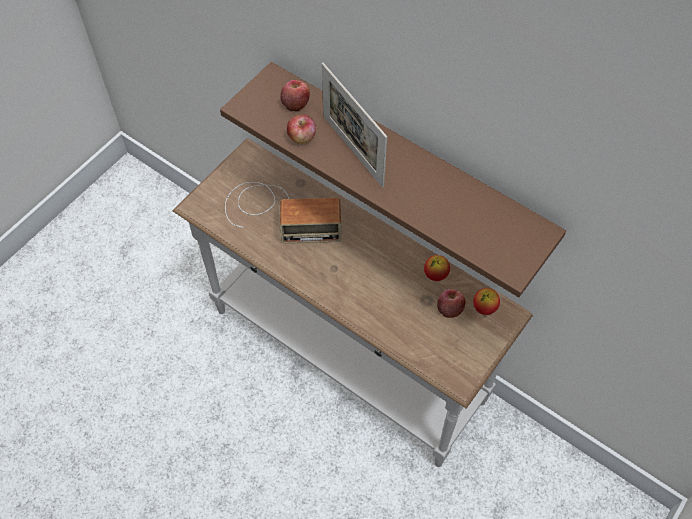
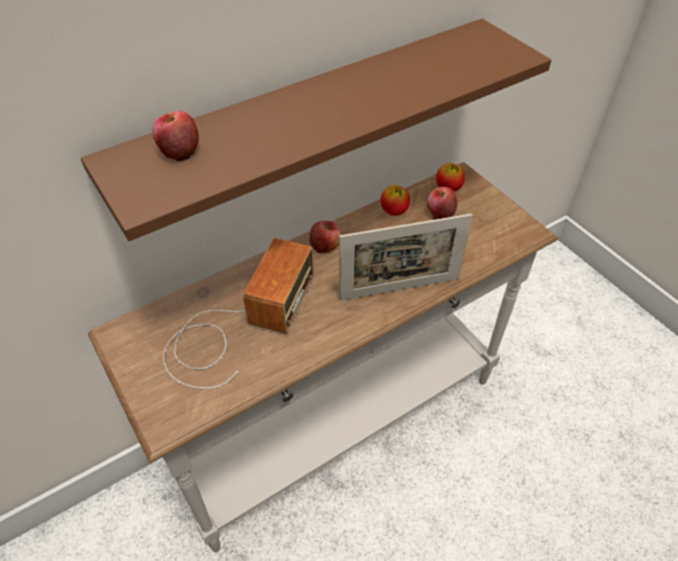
camera: 70 degrees left, 10 degrees down
(302, 137) = (244, 158): apple -> apple (325, 246)
(352, 150) = (296, 121): picture frame -> picture frame (399, 289)

